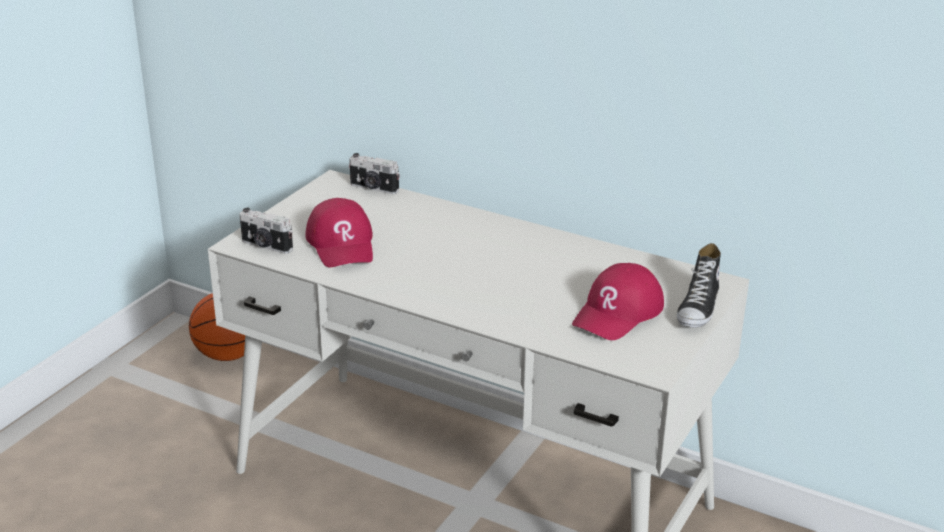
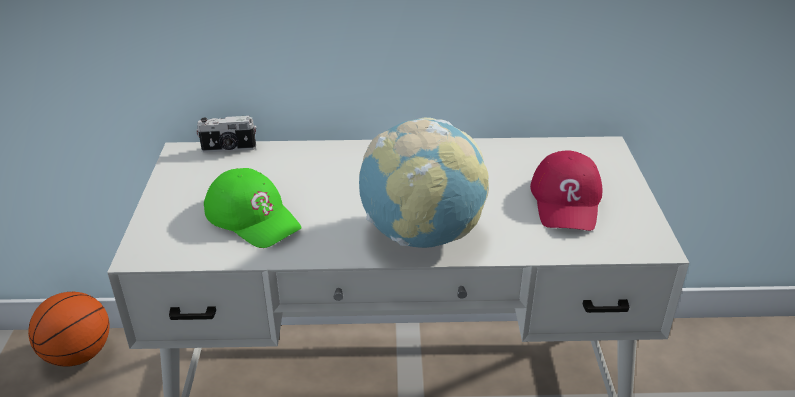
camera: 30 degrees left, 5 degrees up
(266, 246) = (174, 246): camera -> none
(342, 244) = (253, 217): red cap -> green cap
(460, 297) = (421, 235): none -> globe
(698, 308) = (619, 174): shoe -> none

